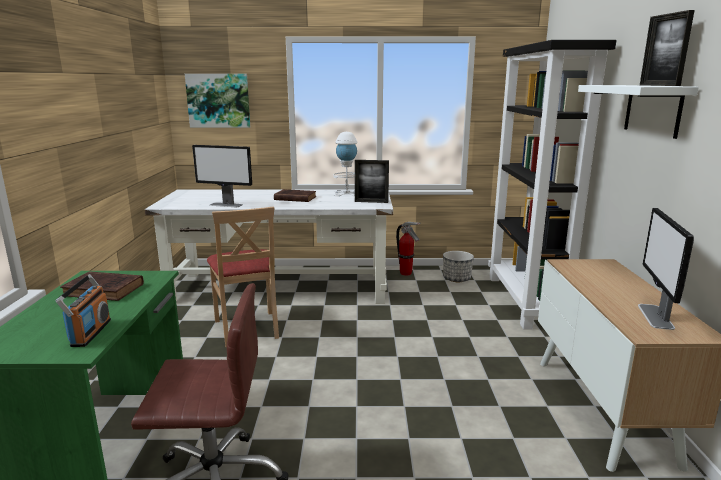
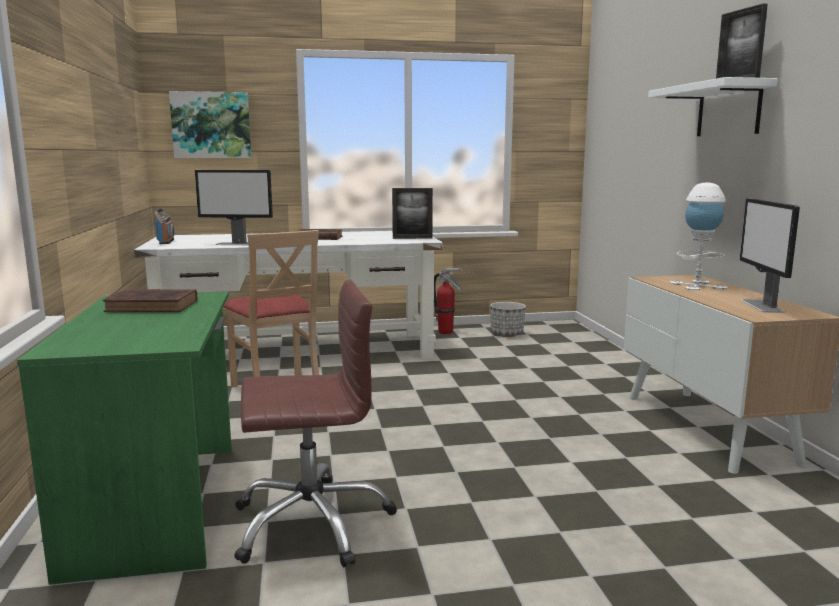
camera: 10 degrees left, 5 degrees down
(90, 333) = (173, 333): radio -> radio (166, 242)
(346, 193) = (376, 233): white table lamp -> white table lamp (697, 285)
(526, 301) = (592, 349): black bookcase -> none

